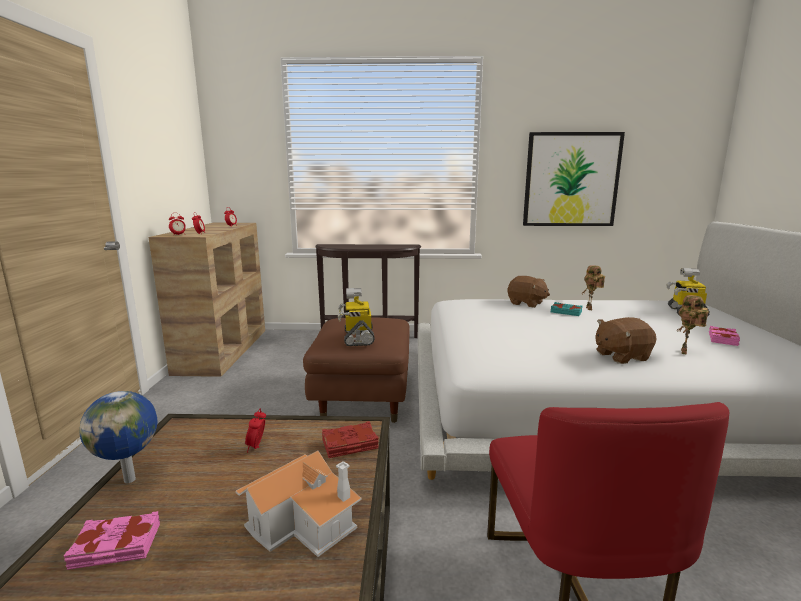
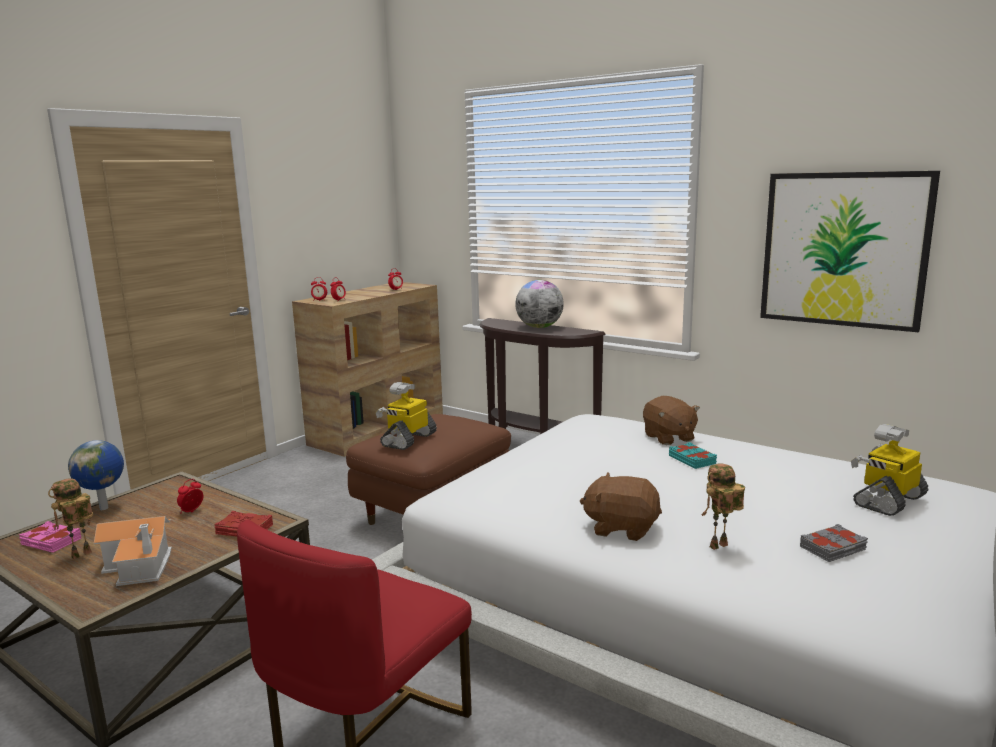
camera: 35 degrees right, 0 degrees up
(372, 246) = (539, 327): none -> globe
(590, 309) = (739, 463): toy robot -> toy robot (81, 556)
(723, 339) = (833, 548): pink book -> grey book

